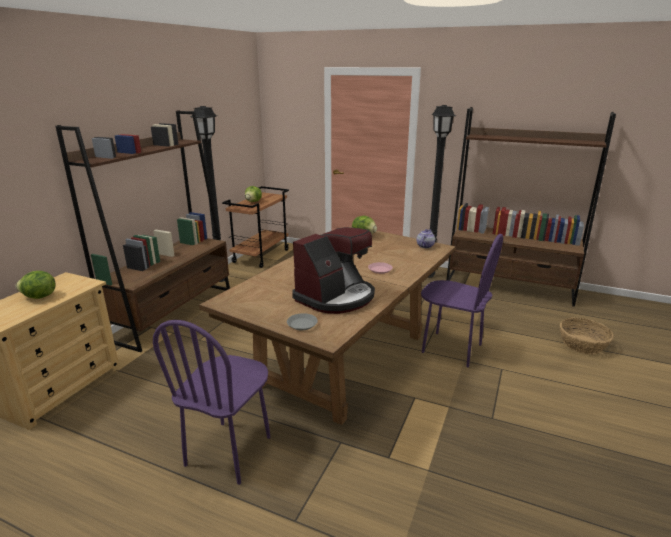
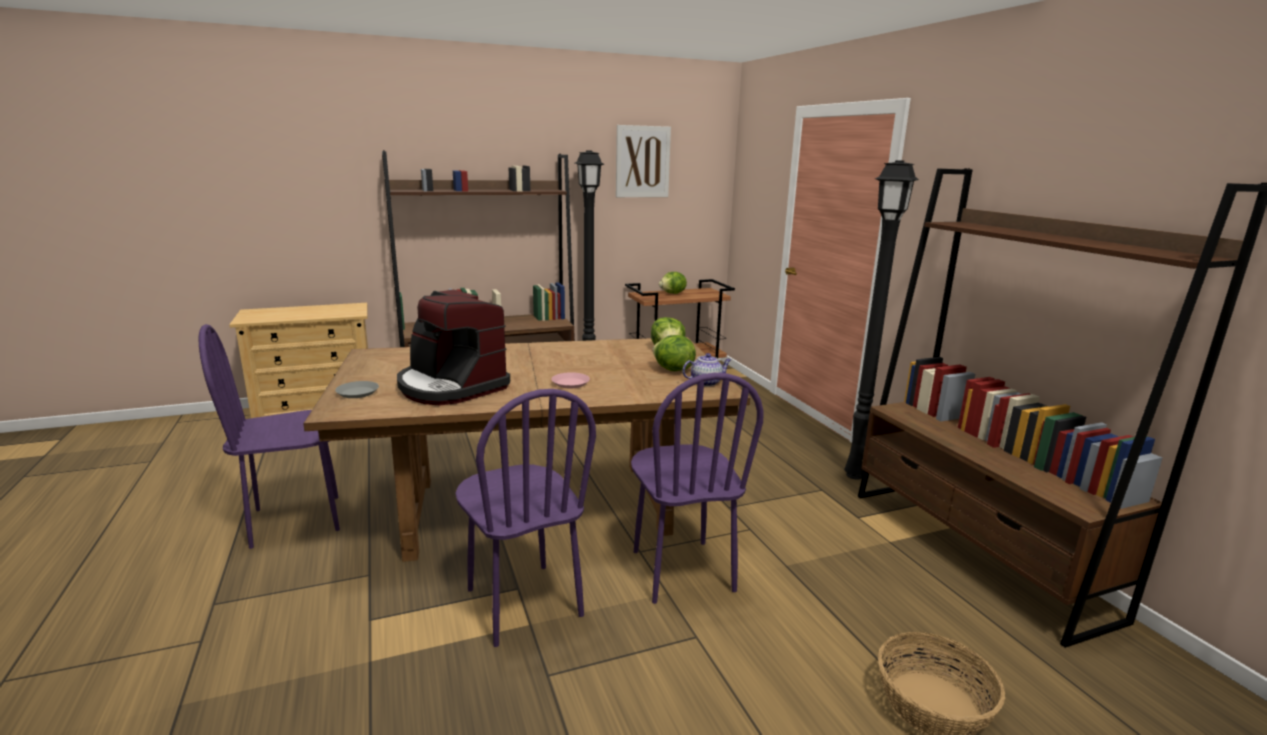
camera: 45 degrees right, 5 degrees down
(39, 297) = (308, 312): lettuce -> lettuce (672, 370)
(219, 109) = (642, 162): none -> picture
(336, 297) = (451, 386): coffee machine -> coffee machine turned 45 degrees clockwise
(429, 401) = (523, 603): none -> purple chair

